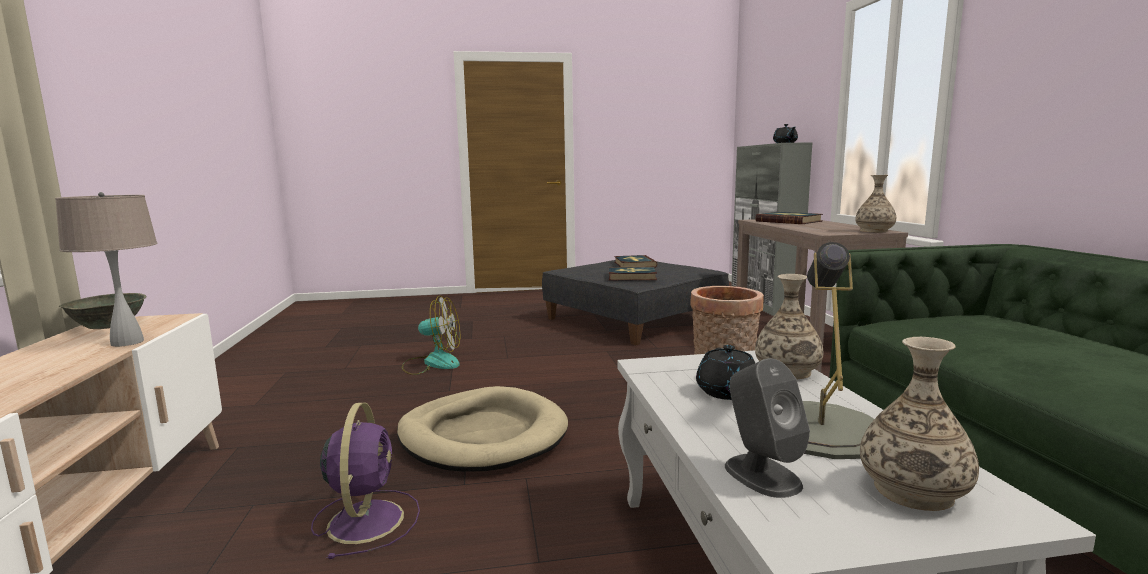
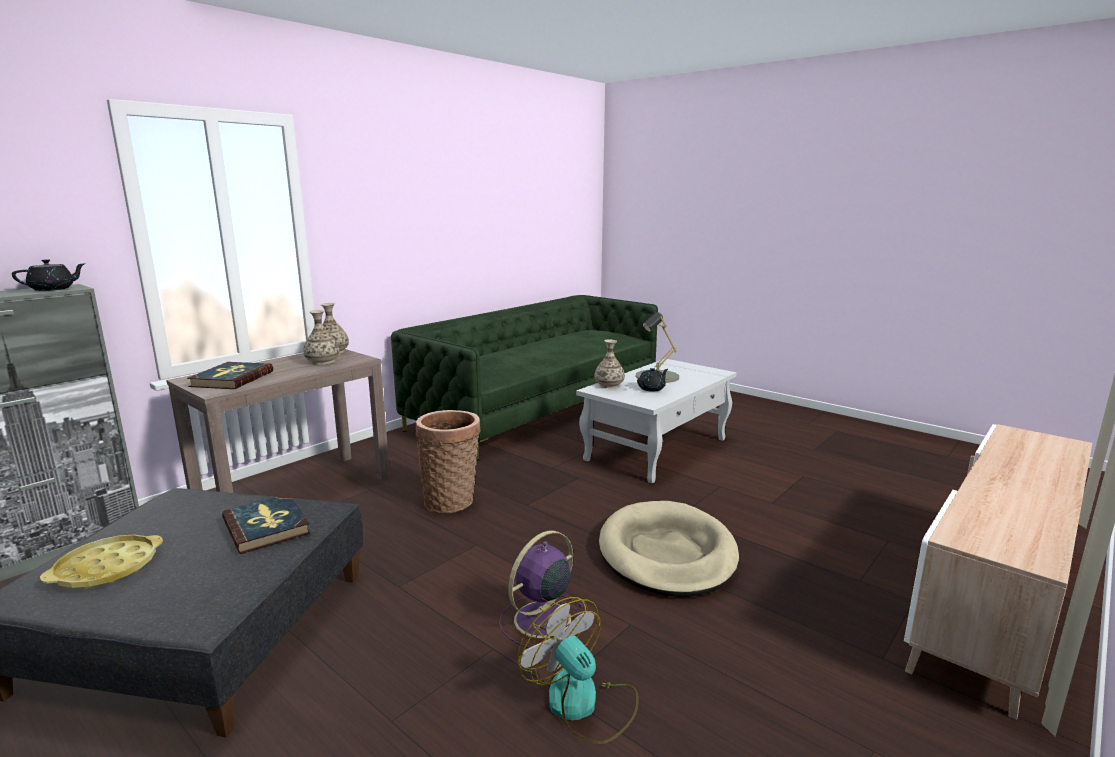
camera: 130 degrees left, 5 degrees up
(107, 326) = (1027, 549): grey bowl -> none
(128, 342) = (970, 502): beige table lamp -> none
(366, 519) = (786, 536): purple fan -> purple fan (540, 621)
(634, 264) = (107, 568): book -> yellow tray
(761, 475) = (701, 377): grey speaker -> none
(912, 490) = (676, 367): vase -> vase (322, 362)

